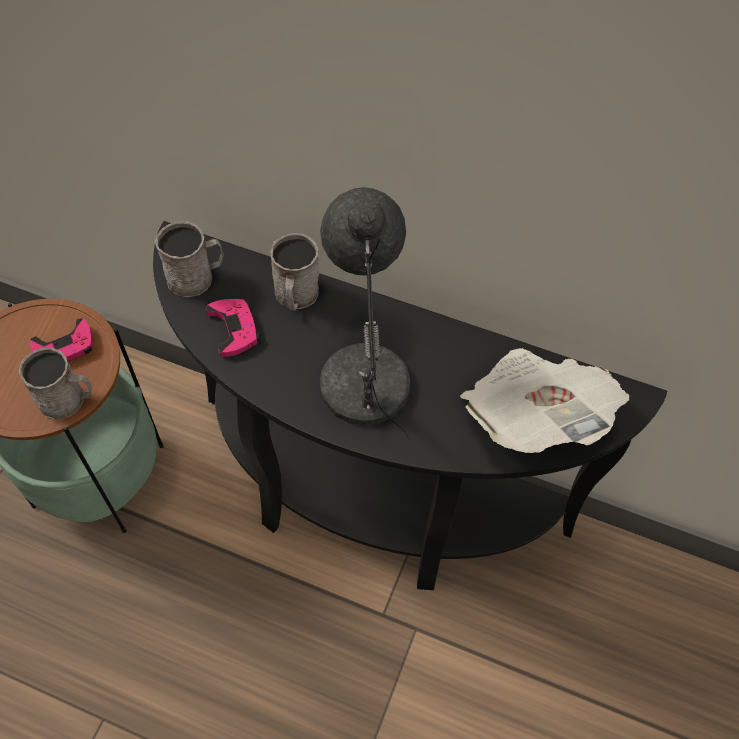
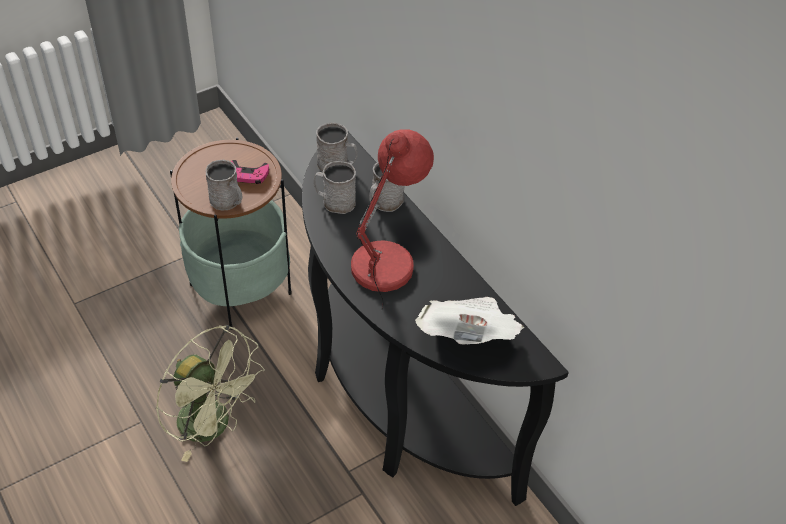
camera: 35 degrees right, 10 degrees down
(195, 664) = (214, 426): none -> green fan
(234, 329) = (334, 202): pink game controller -> grey mug
(365, 374) = (387, 263): grey table lamp -> red table lamp

